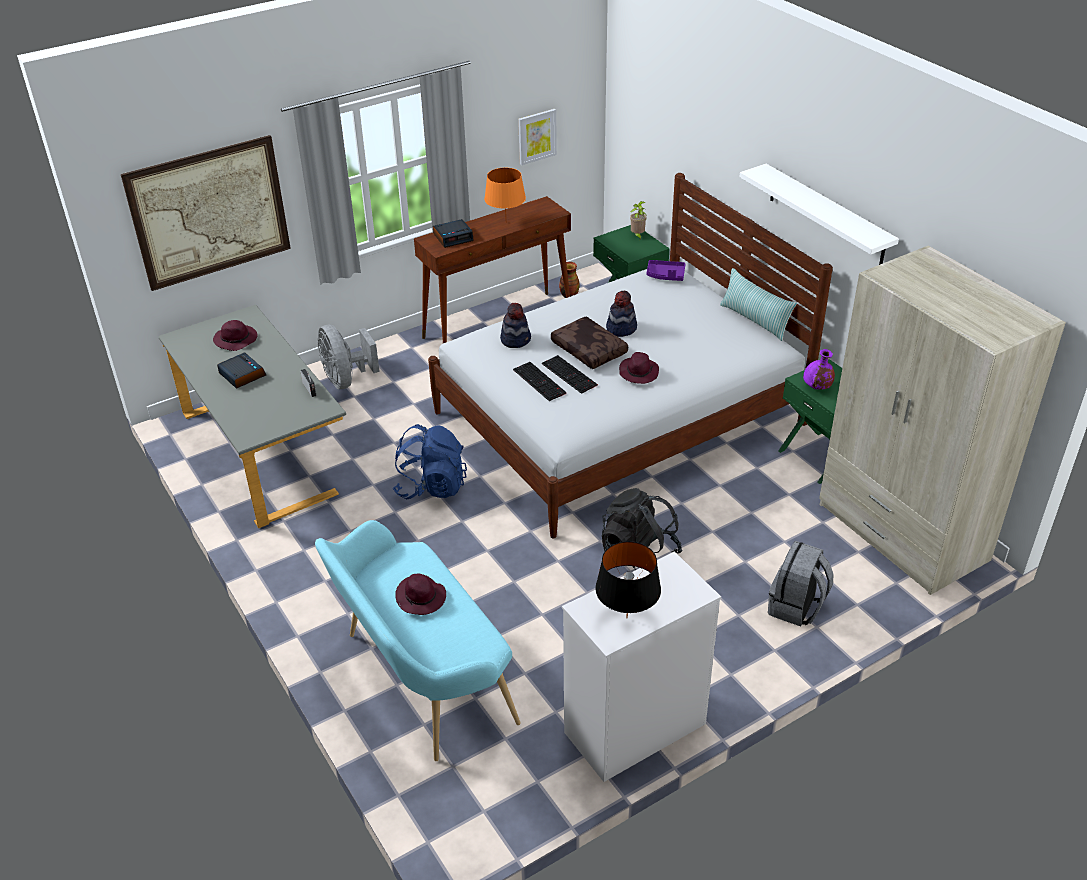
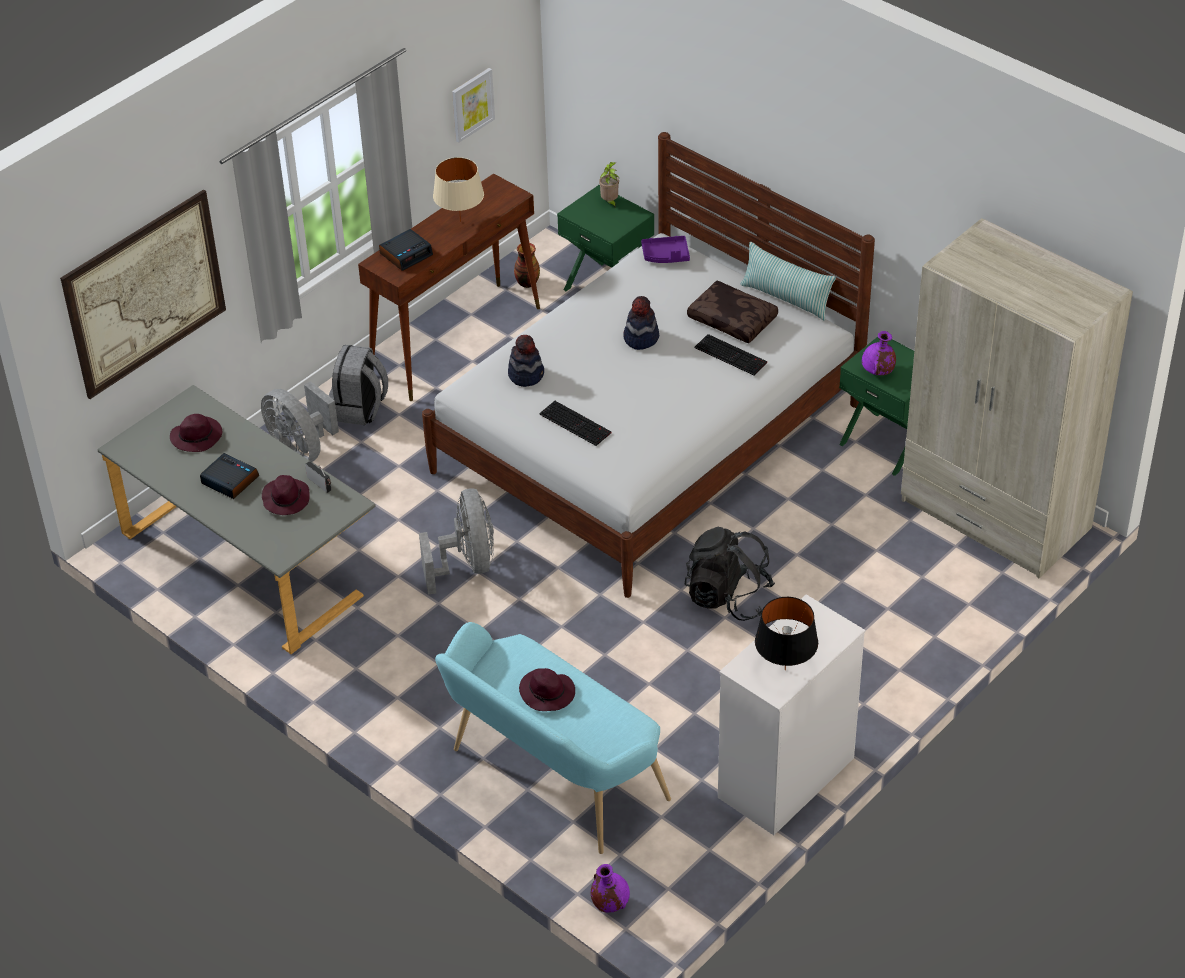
camera: 15 degrees left, 5 degrees up
(423, 812) = (609, 903): none -> purple vase
(431, 486) = (466, 565): blue backpack -> grey fan
(506, 222) = (460, 222): orange table lamp -> beige table lamp
(570, 374) = (606, 408): keyboard -> keyboard (732, 355)
(590, 350) = (616, 372): brown pillow -> brown pillow (733, 319)
(638, 372) = (681, 391): purple hat -> purple hat (285, 499)
(796, 607) = (908, 620): grey backpack -> grey backpack (360, 409)
(826, 215) = (859, 182): white shelf -> none

